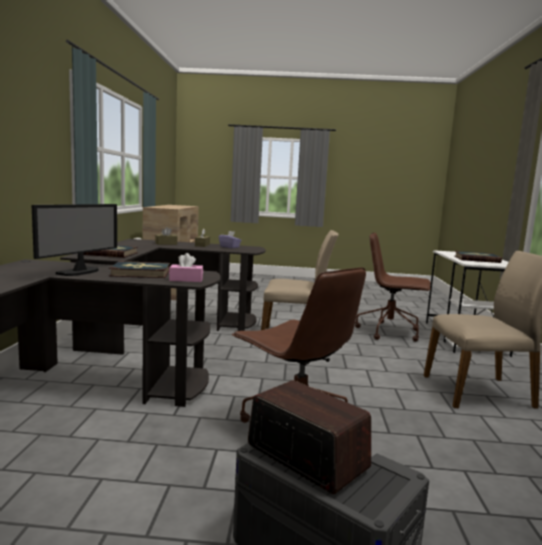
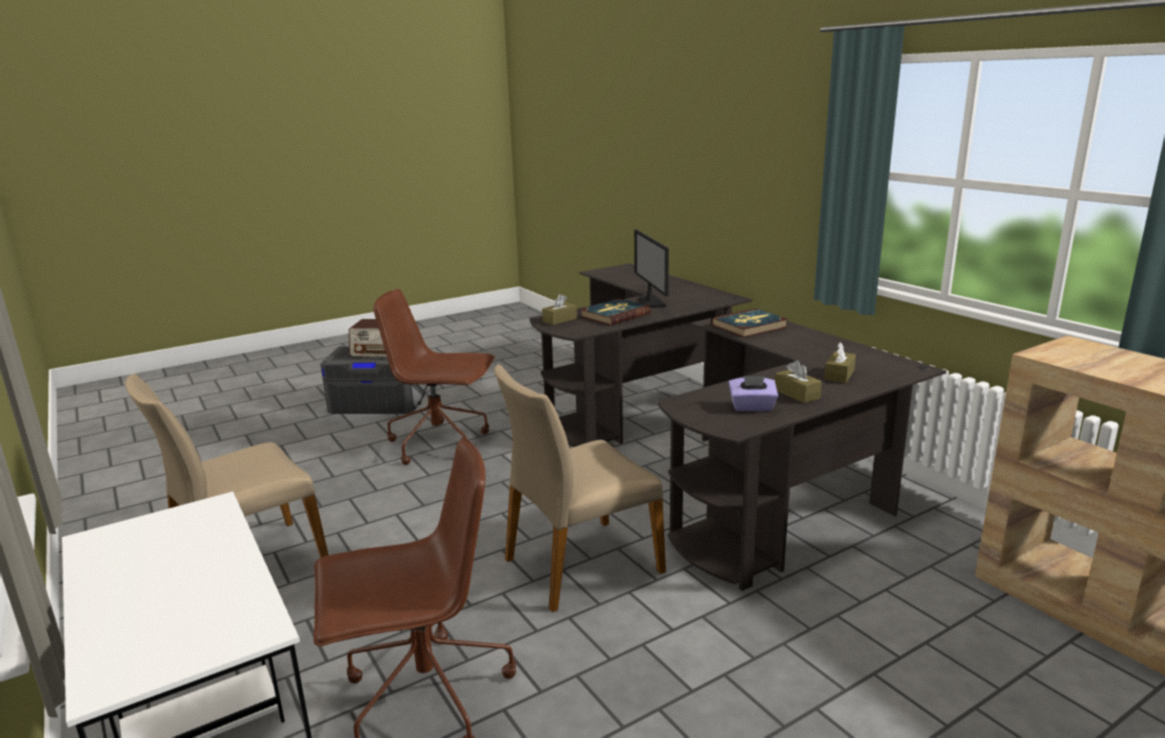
camera: 145 degrees right, 10 degrees up
(186, 280) = (560, 320): pink tissue box -> brown tissue box
(476, 259) = (172, 561): book -> none

